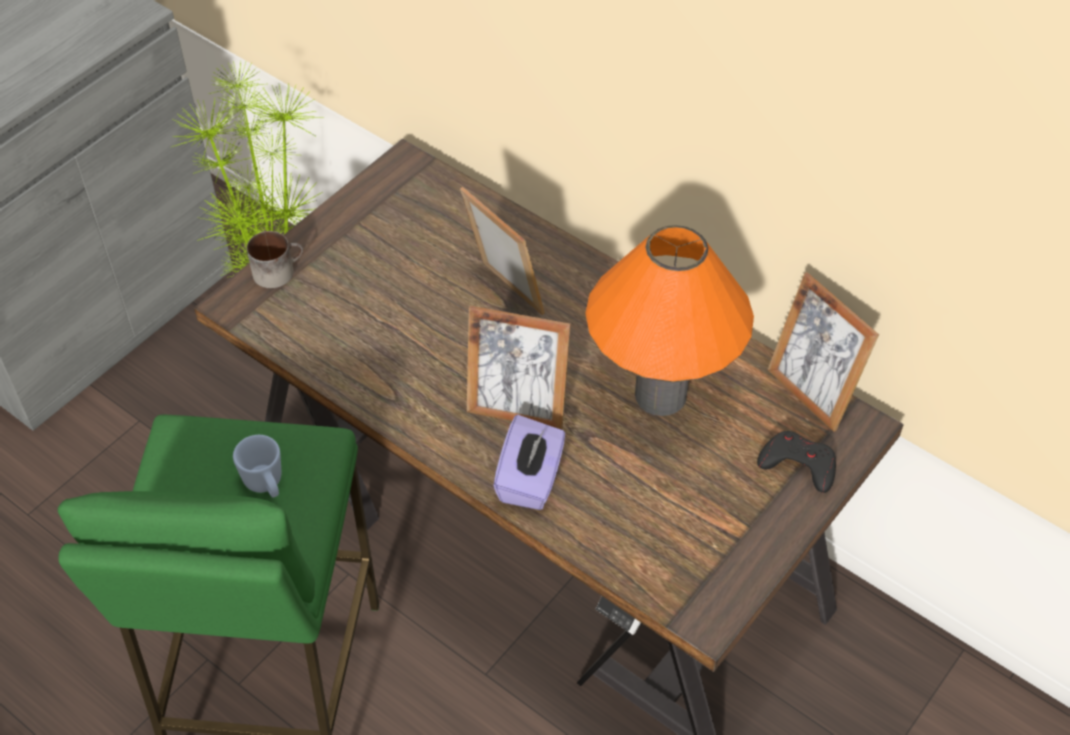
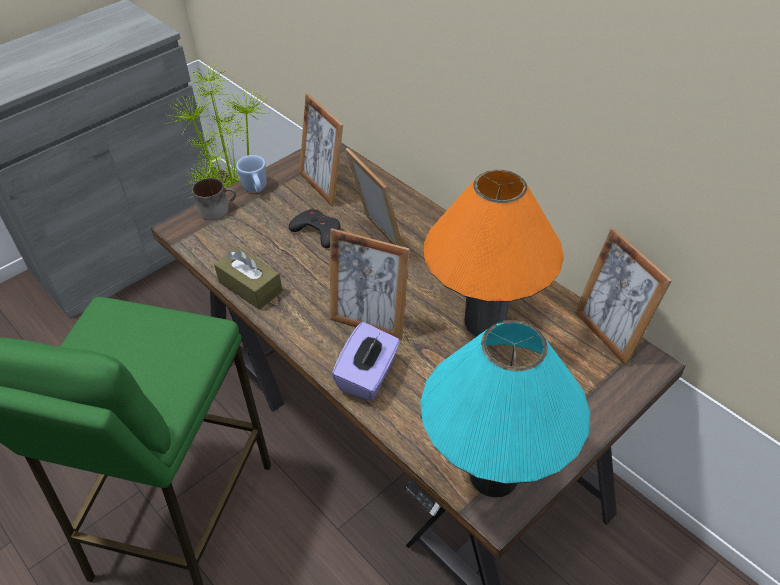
camera: 10 degrees right, 5 degrees down
(266, 485) = (155, 355): blue mug -> blue mug (256, 189)
(353, 379) = (250, 287): none -> brown tissue box
(415, 222) = (323, 186): none -> picture frame
(698, 579) = (493, 475): none -> turquoise table lamp
(798, 464) = (592, 388): black game controller -> black game controller (317, 231)

